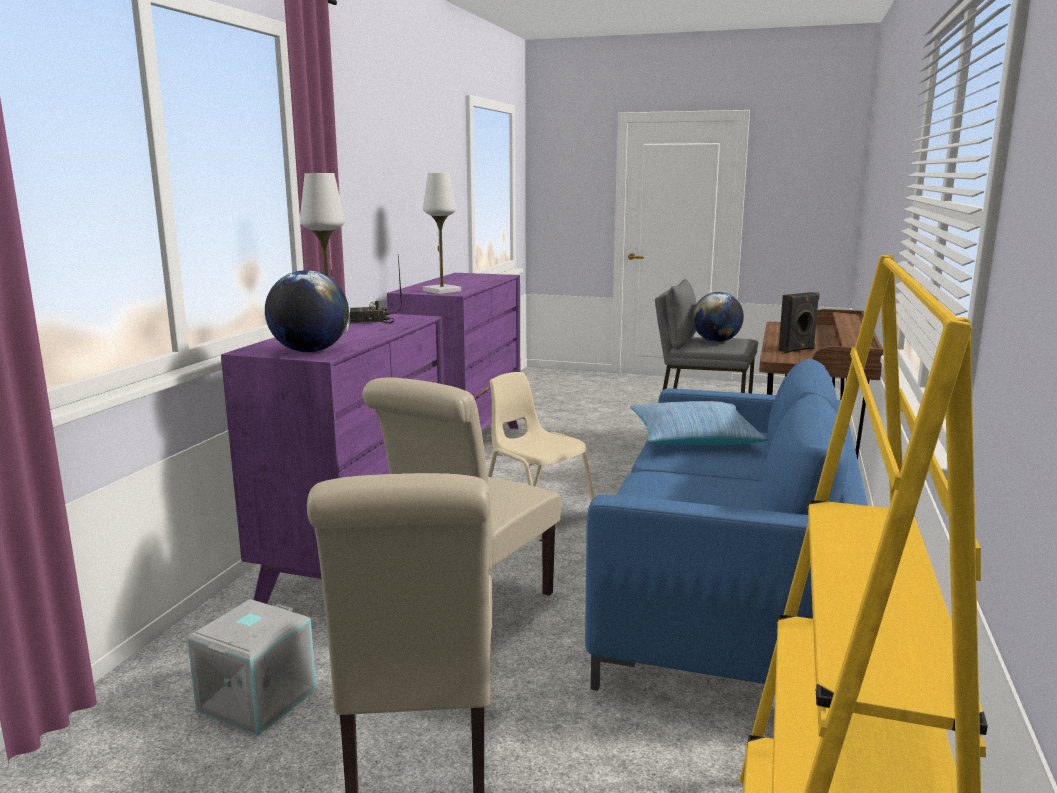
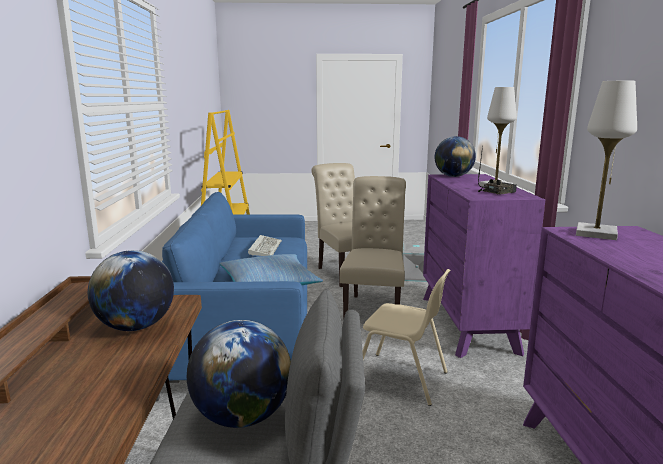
camera: 160 degrees right, 0 degrees up
(694, 491) = (265, 248): none -> keyboard
(797, 350) = (136, 327): black speaker -> globe

